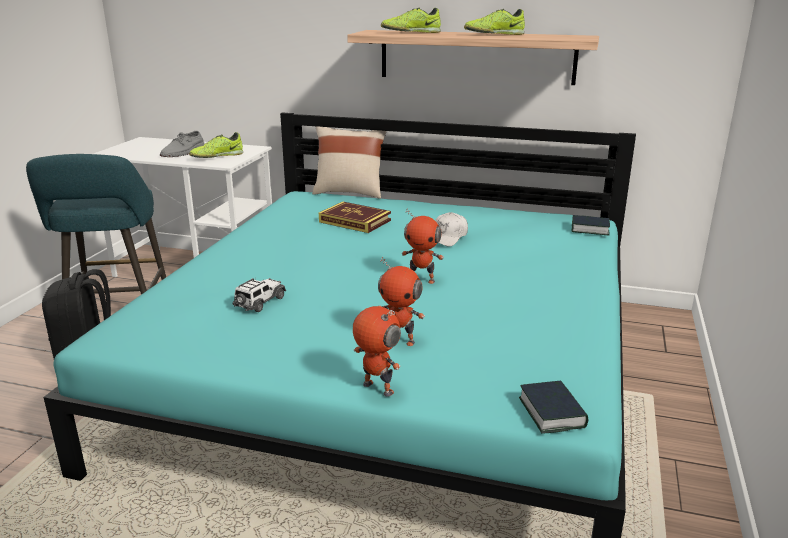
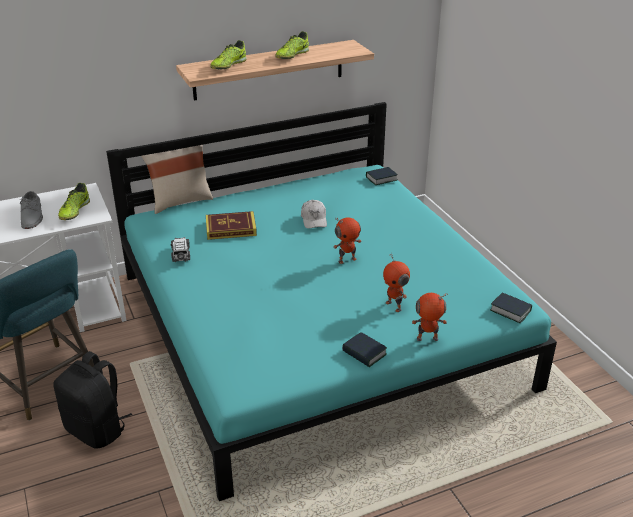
camera: 40 degrees left, 10 degrees up
(259, 303) = (282, 320): toy car -> toy car (181, 255)
(280, 367) = (364, 353): none -> book
(400, 340) = (394, 306): toy robot -> toy robot turned 75 degrees clockwise

